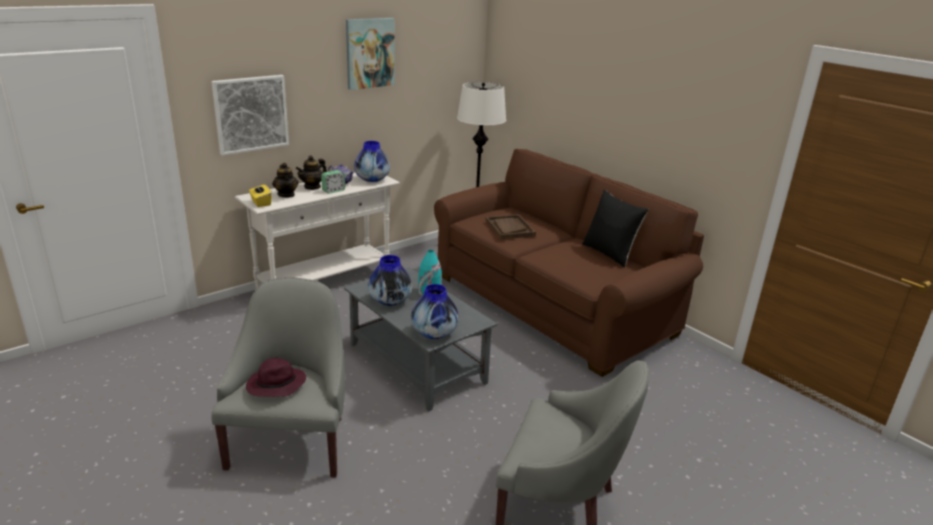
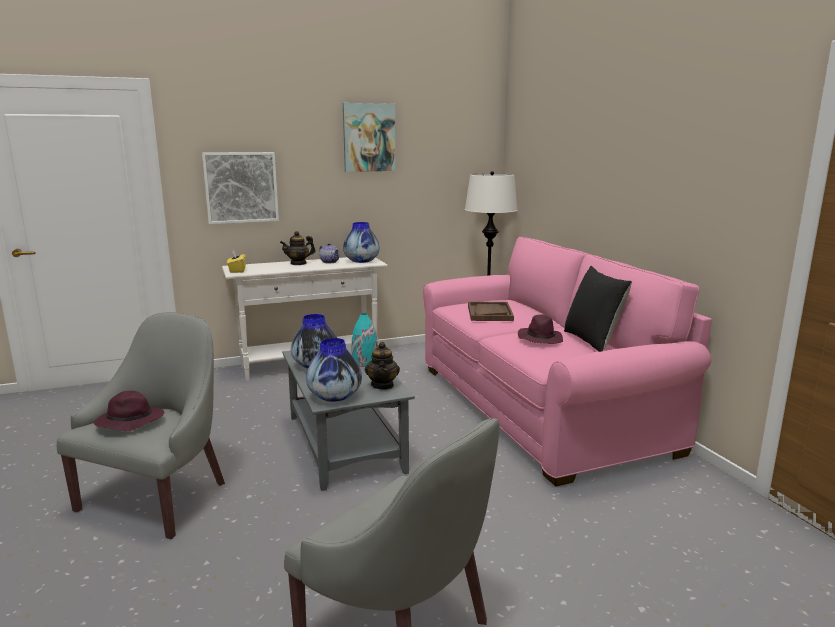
camera: 20 degrees right, 10 degrees down
(286, 195) = (267, 267): teapot -> teapot (383, 385)
(333, 191) = (314, 266): alarm clock -> none
(552, 304) = (537, 407): brown sofa -> pink sofa
(570, 256) = (540, 339): none -> purple hat

